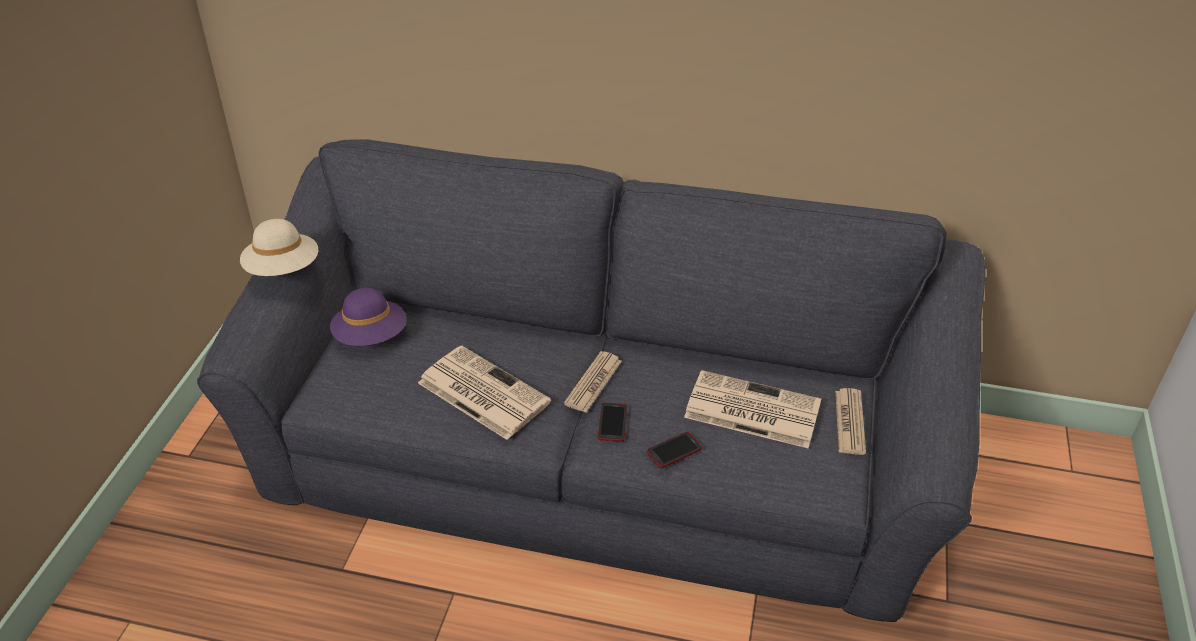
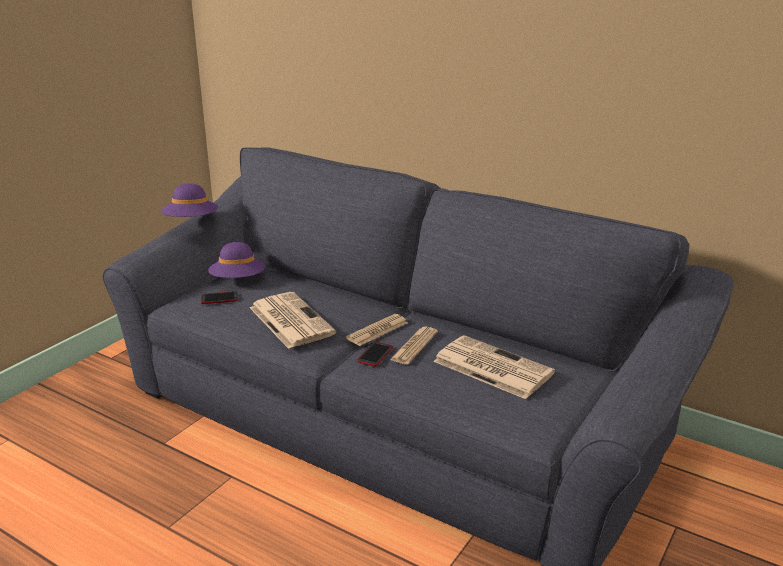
camera: 20 degrees right, 15 degrees down
(283, 269) = (191, 222): beige hat -> purple hat
(674, 450) = (412, 379): phone -> phone (219, 298)
(849, 422) = (573, 391): newspaper -> newspaper (414, 346)

